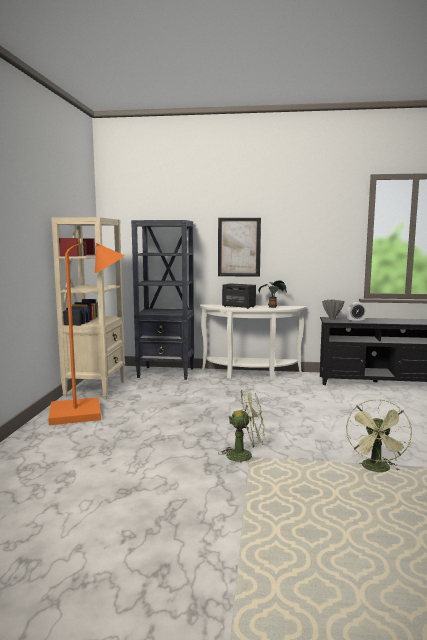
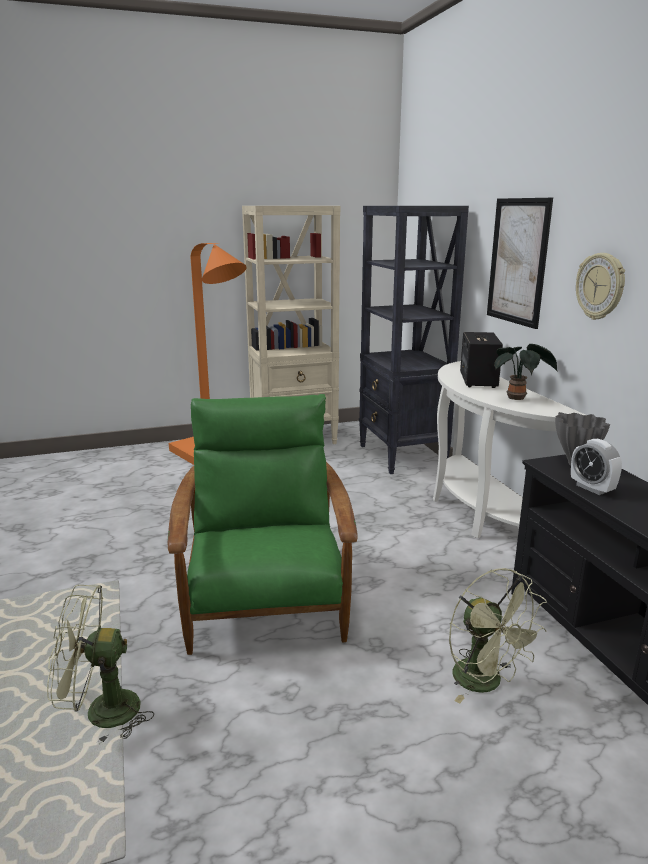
camera: 65 degrees right, 10 degrees up
(245, 455) = (125, 576): green fan -> green fan (486, 683)
(294, 424) = (265, 596): none -> green armchair
(298, 252) = (600, 286): none -> wall clock

